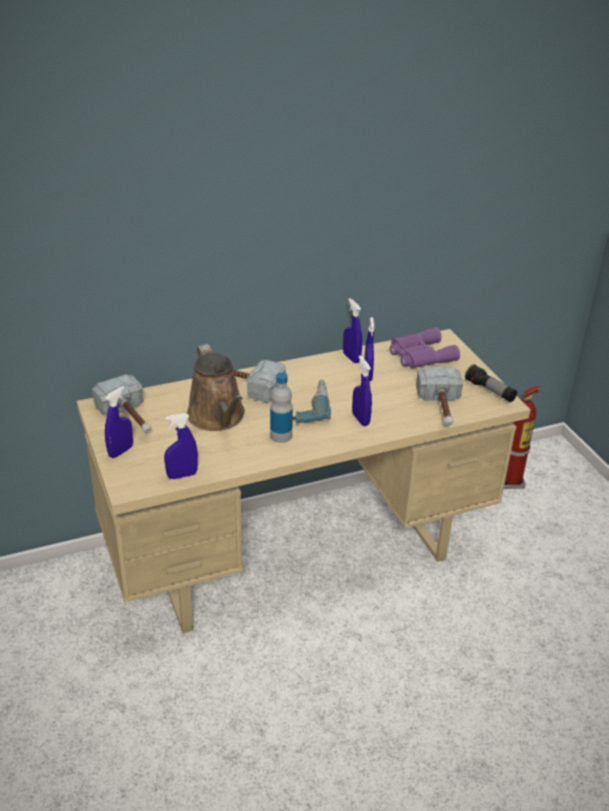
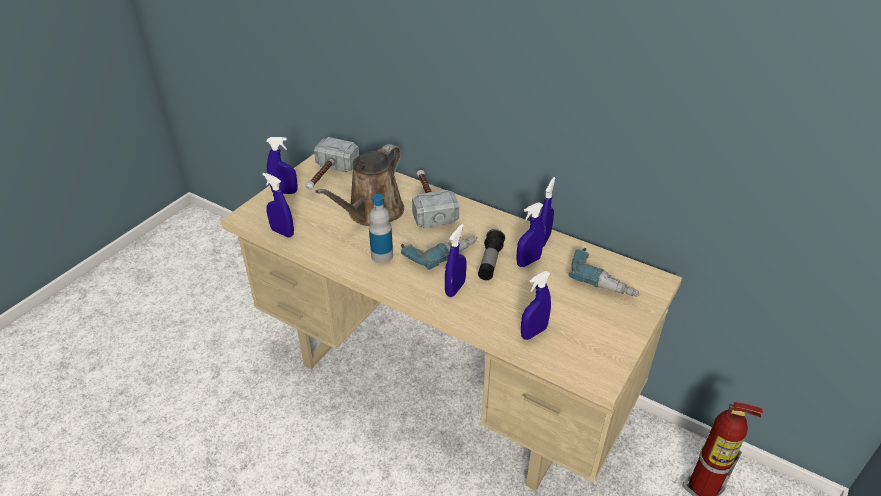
camera: 55 degrees right, 5 degrees up
(420, 355) = (605, 279): purple binoculars -> power drill
(441, 408) = (533, 332): hammer -> blue spray bottle
(490, 391) = (607, 355): flashlight -> flashlight (490, 262)

